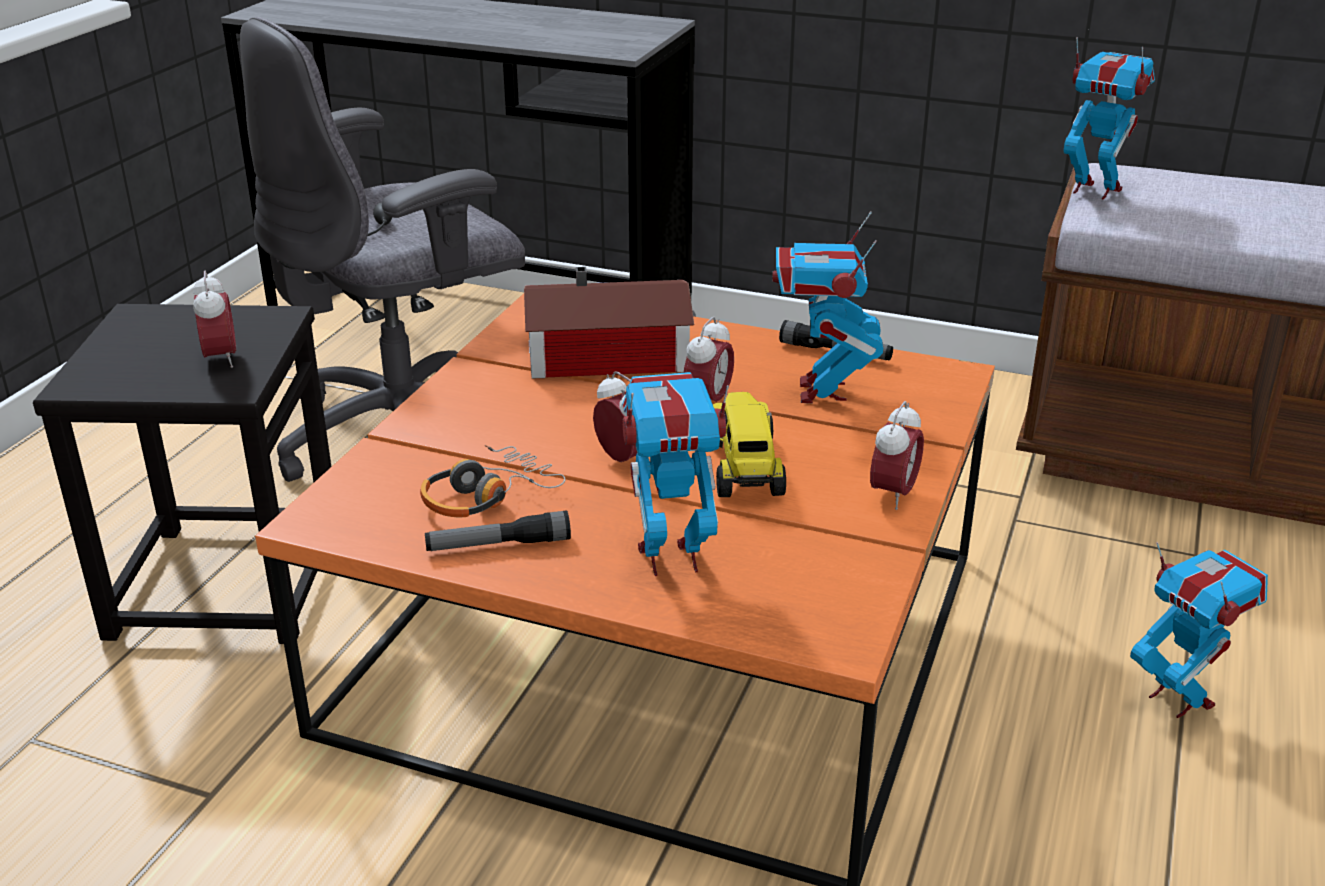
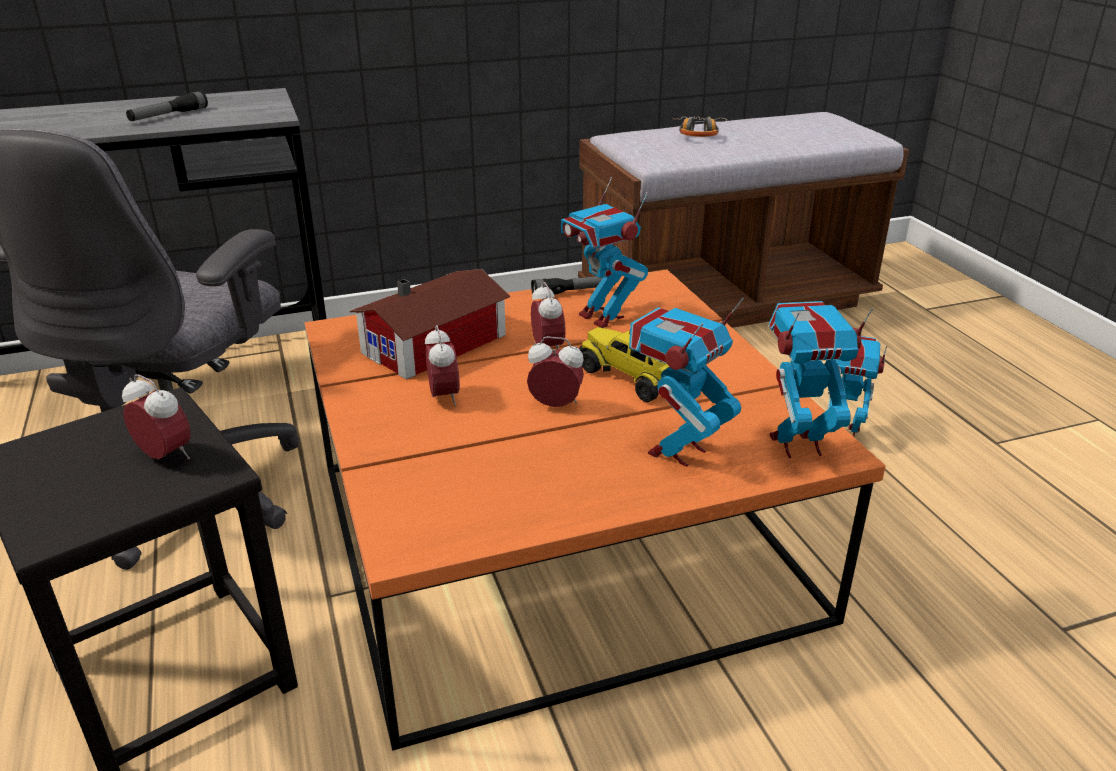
camera: 40 degrees left, 0 degrees up
(487, 495) = (502, 469): headphones -> headphones (698, 134)
(498, 545) = (563, 497): flashlight -> flashlight (168, 115)
(893, 494) = (731, 359): alarm clock -> alarm clock (444, 397)
(1094, 190) = (630, 148): toy robot -> toy robot (797, 444)

